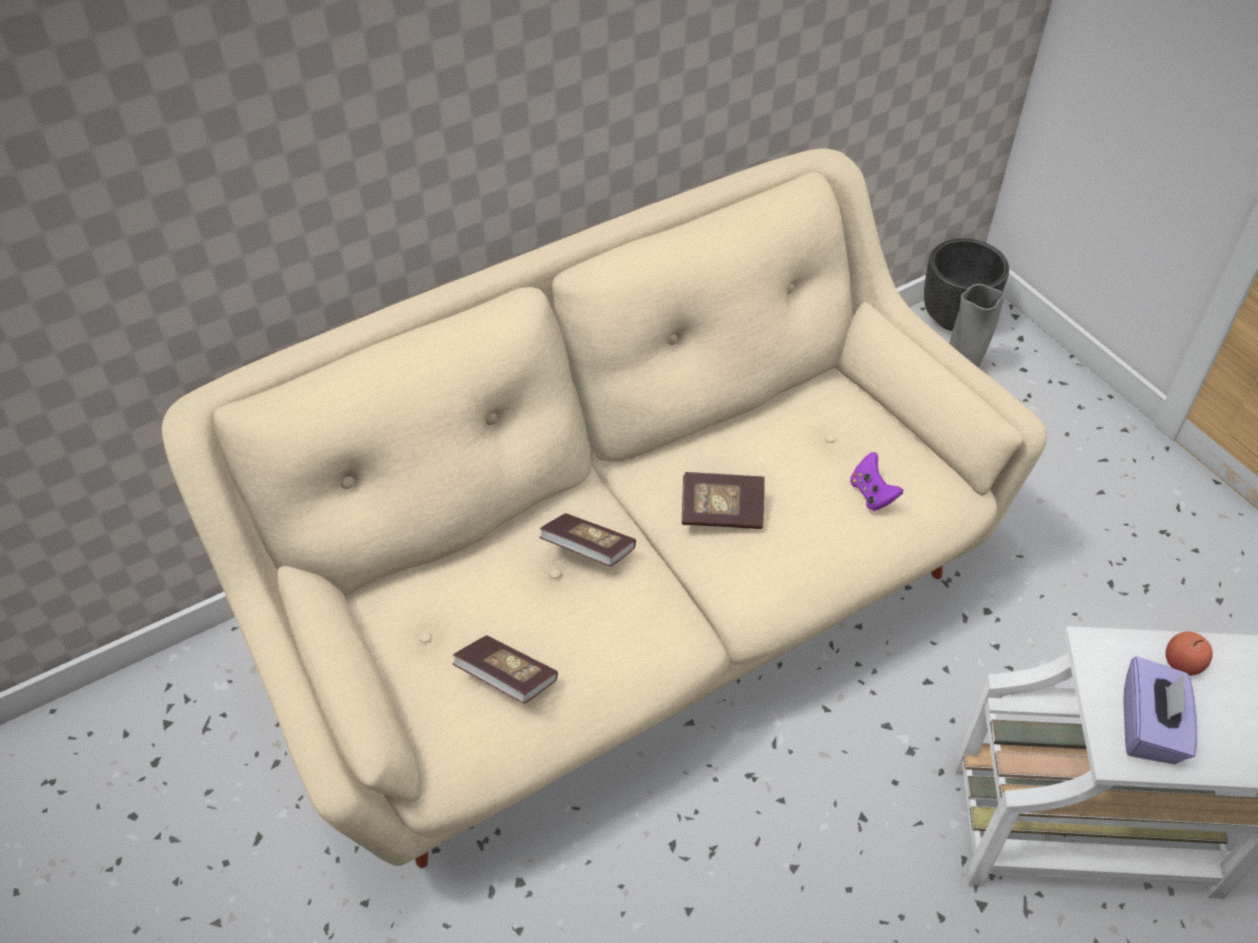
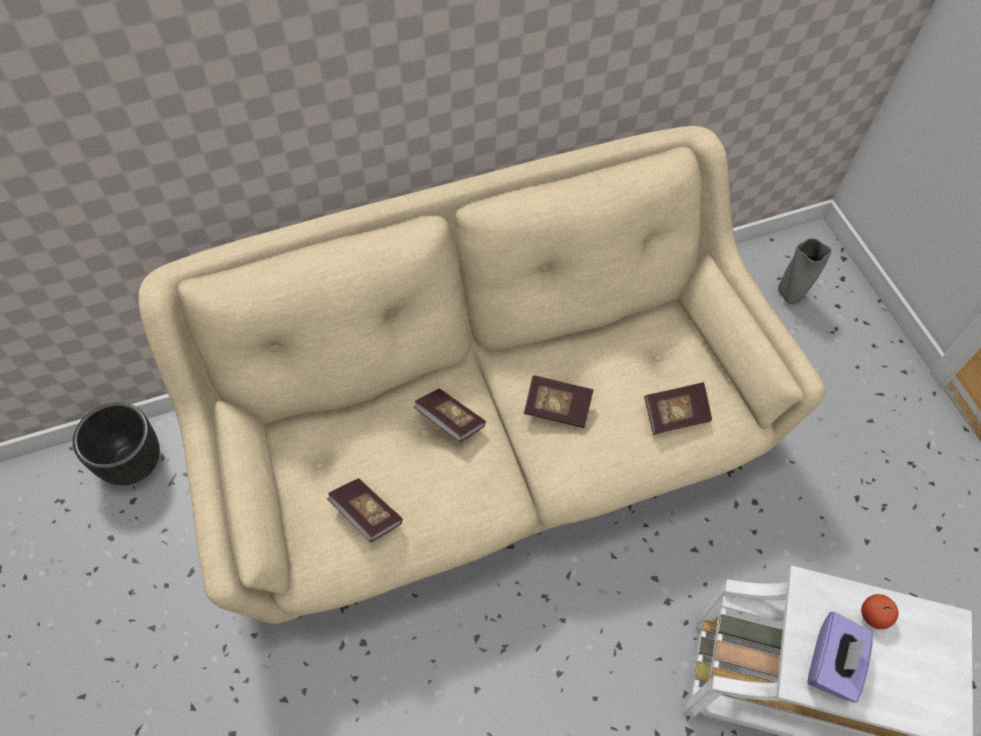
camera: 10 degrees right, 10 degrees up
(872, 494) = (675, 415): purple game controller -> book
(955, 316) = (795, 250): black planter -> black planter (133, 462)

